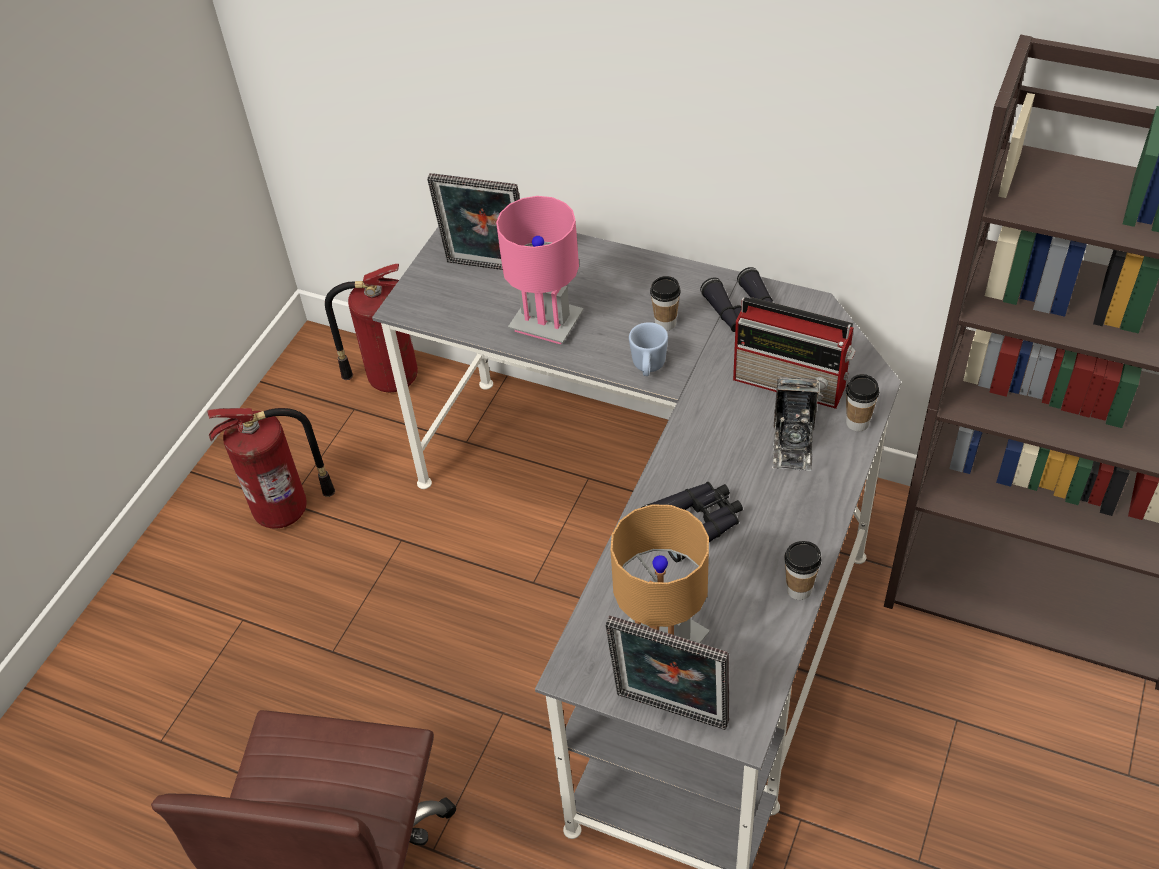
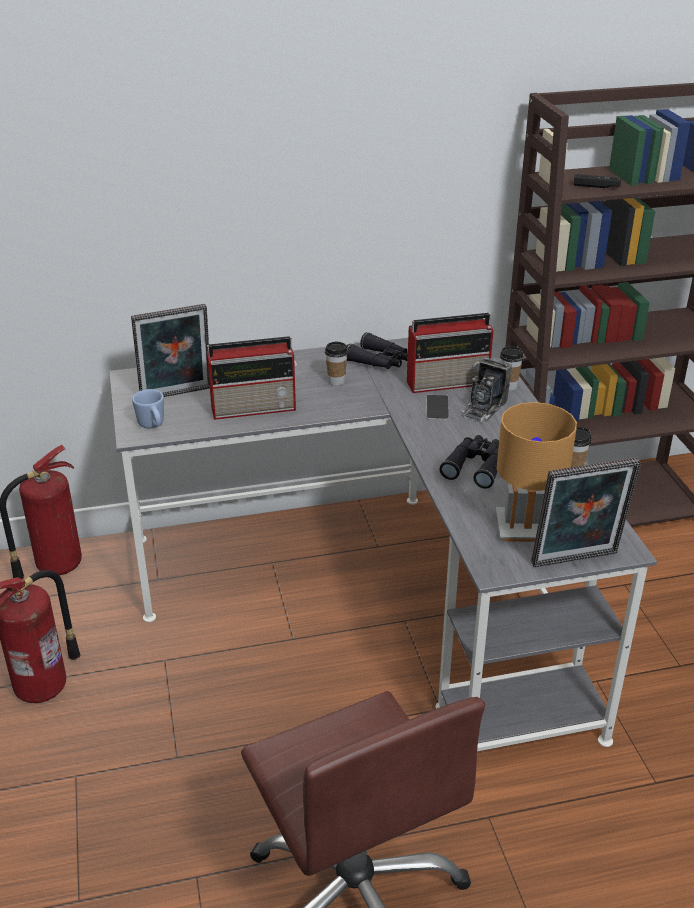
camera: 40 degrees left, 15 degrees down
(547, 323) = (255, 407): pink table lamp -> radio
(648, 368) = (352, 406): blue mug -> blue mug (153, 426)
(739, 416) = (437, 407): none -> phone
(793, 442) = (484, 408): camera -> camera turned 60 degrees clockwise
(1066, 208) = (596, 186): none -> black game controller

